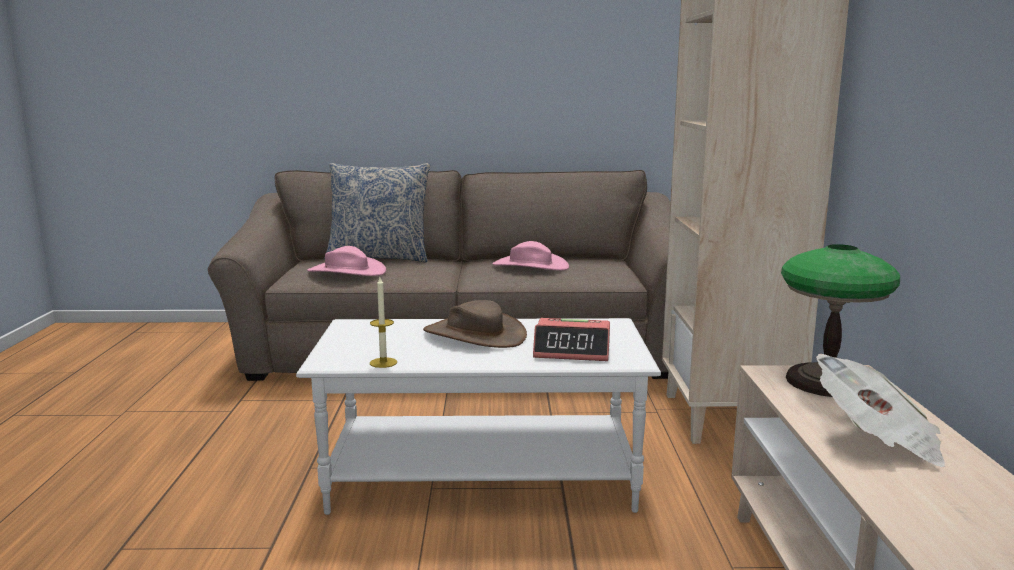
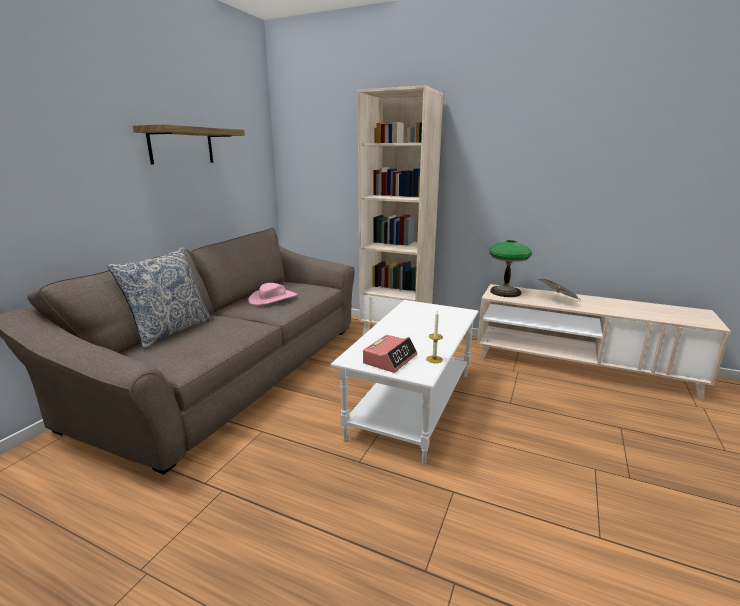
camera: 65 degrees left, 5 degrees up
(346, 271) = (196, 346): pink hat -> none
(475, 335) = (403, 331): brown hat -> none
(515, 38) = (181, 146): none -> shelf
(572, 351) = (444, 318): alarm clock -> alarm clock (390, 359)

